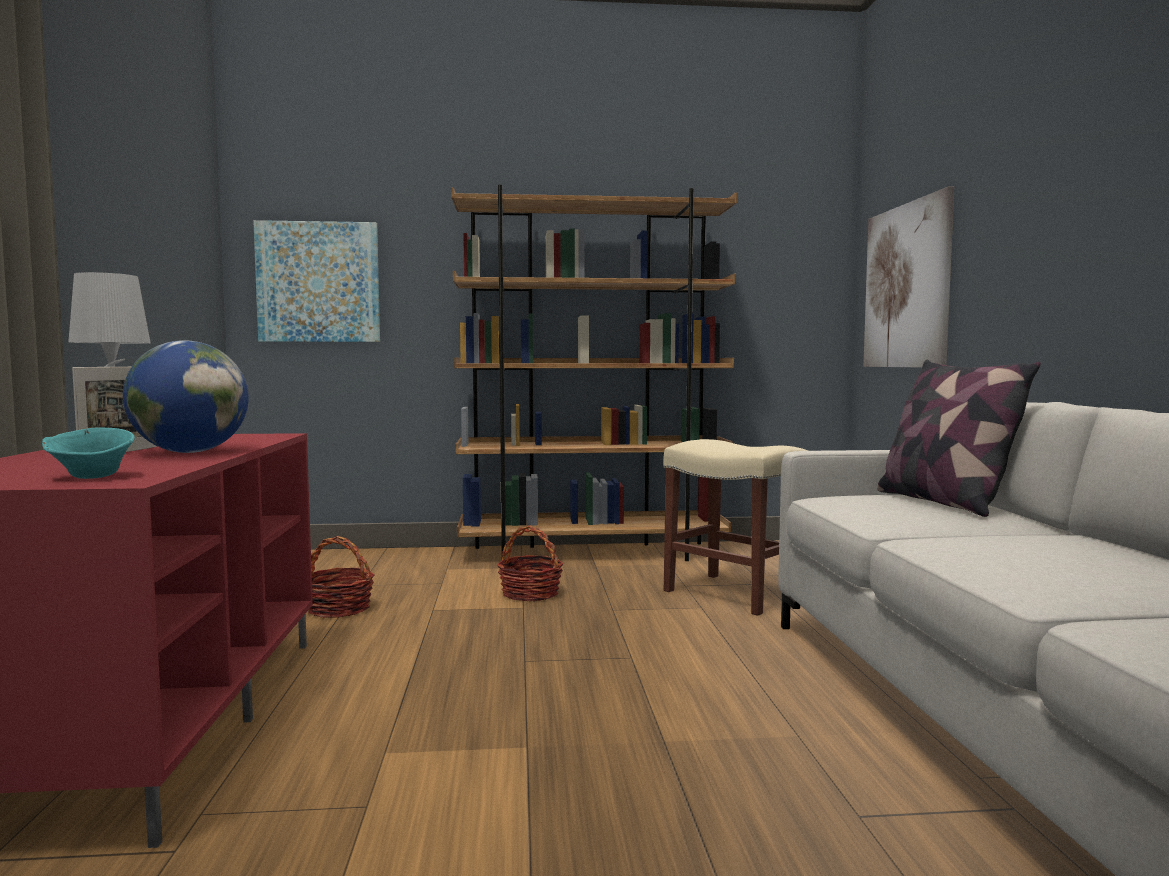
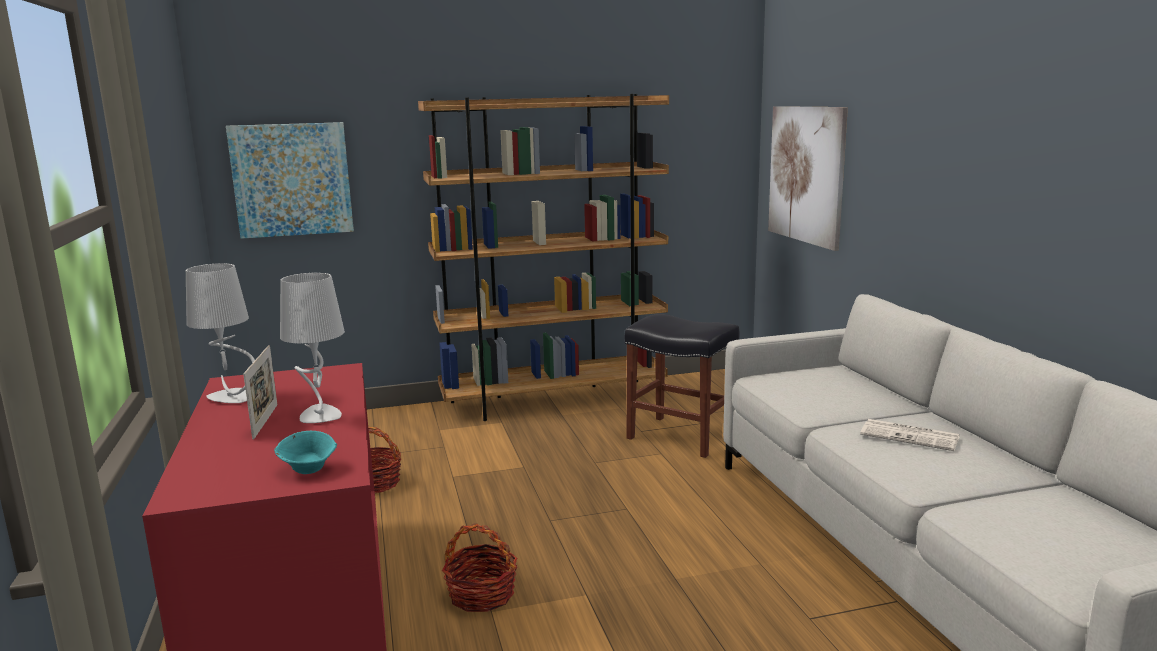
camera: 10 degrees left, 10 degrees up
(190, 452) = (319, 415): globe -> grey table lamp
(530, 593) = (522, 451): basket -> basket (481, 594)
(731, 593) = (679, 436): beige stool -> black stool
(943, 502) = (845, 381): pillow -> none
(1035, 546) = (911, 436): none -> newspaper

